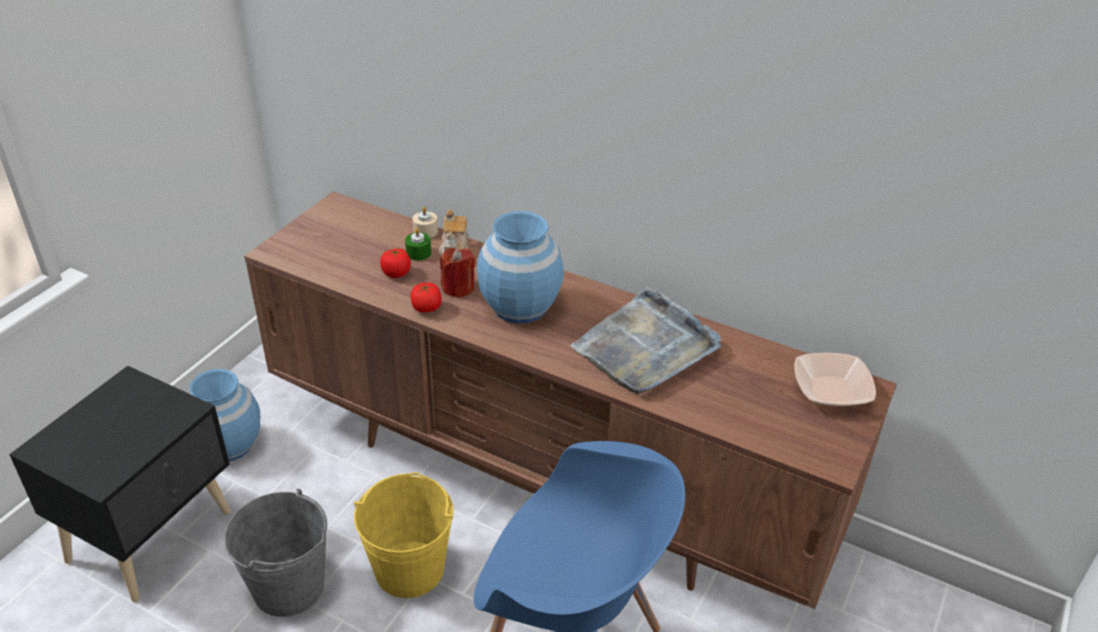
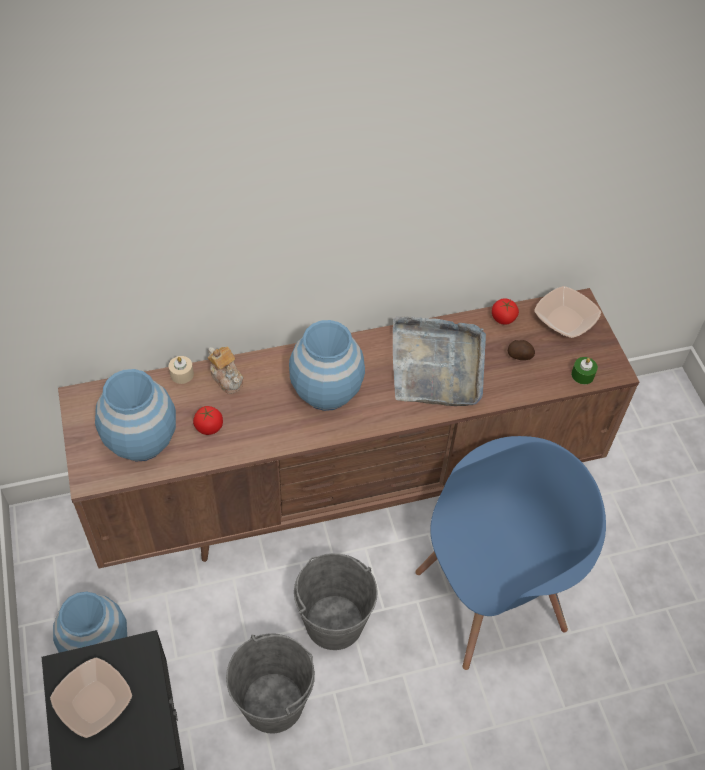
camera: 45 degrees left, 15 degrees up
(114, 416) = (94, 702): none -> bowl
(338, 251) = (141, 440): none -> blue vase
(409, 569) = (334, 622): yellow bucket -> grey bucket
(418, 253) = (202, 397): green candle -> green candle (582, 375)
(426, 308) = (268, 440): tomato -> tomato (503, 318)
(458, 288) = (267, 407): red candle -> none
(740, 389) = (520, 356): none -> potato

